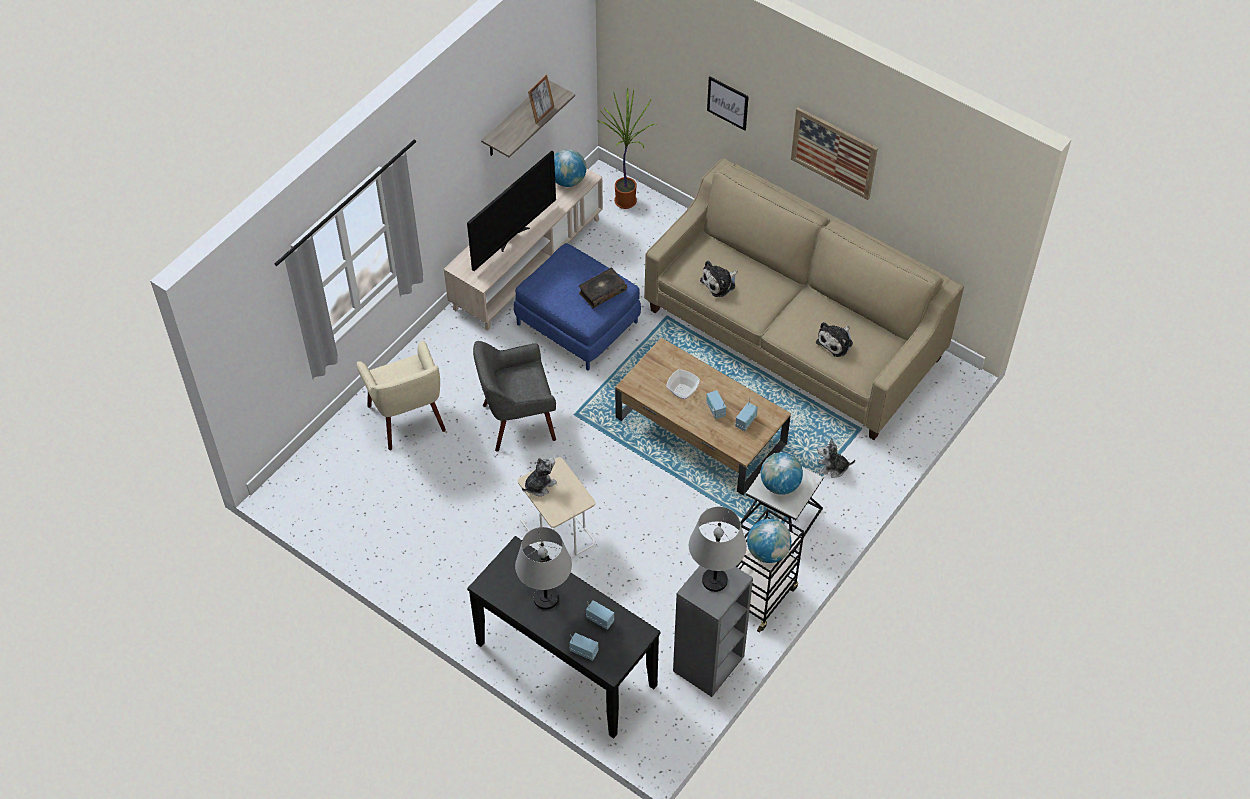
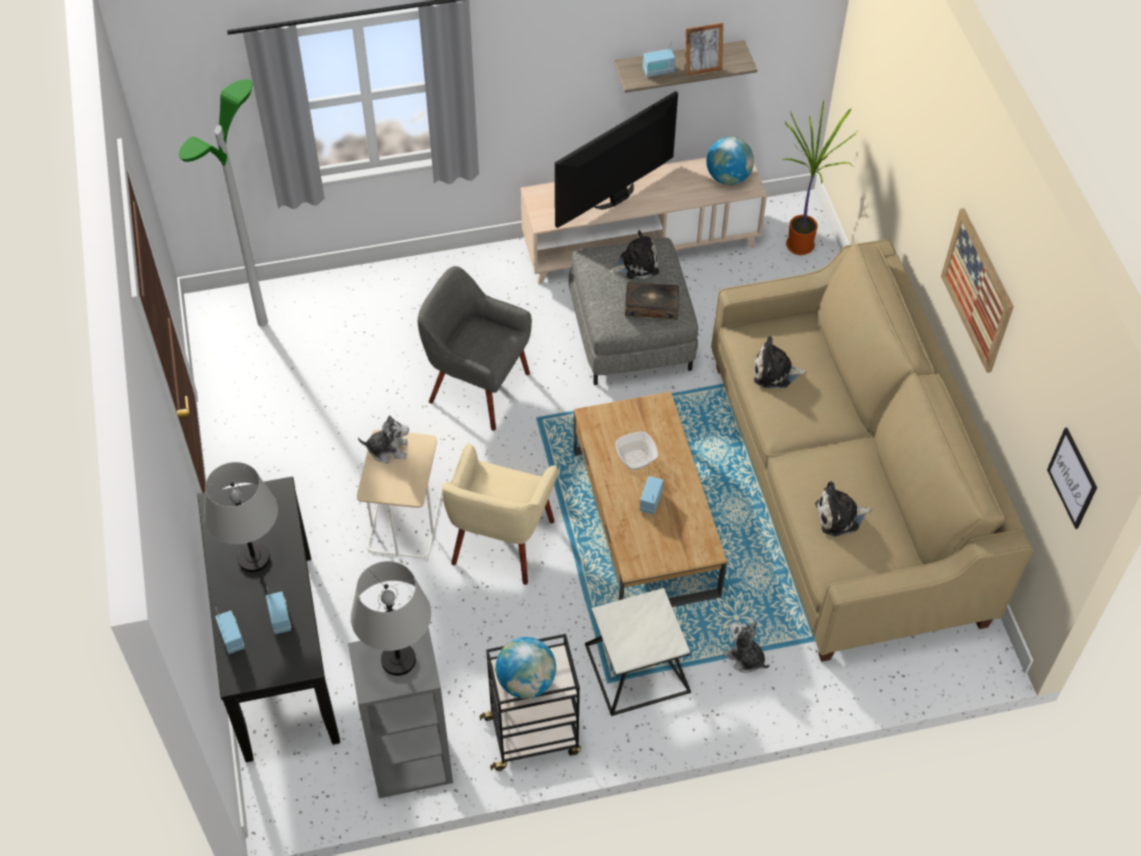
camera: 40 degrees right, 0 degrees up
(329, 476) = (262, 322): none -> floor lamp
(407, 418) = (382, 317): beige armchair -> beige armchair (501, 542)
(513, 237) = (616, 198): television -> television turned 150 degrees clockwise
(566, 272) = (636, 264): none -> plush toy
(576, 323) = (630, 332): blue ottoman -> grey ottoman
(727, 103) = (913, 170): picture -> picture (1072, 478)
(746, 422) = (669, 536): radio -> radio (658, 71)
(780, 485) = (634, 626): globe -> none

